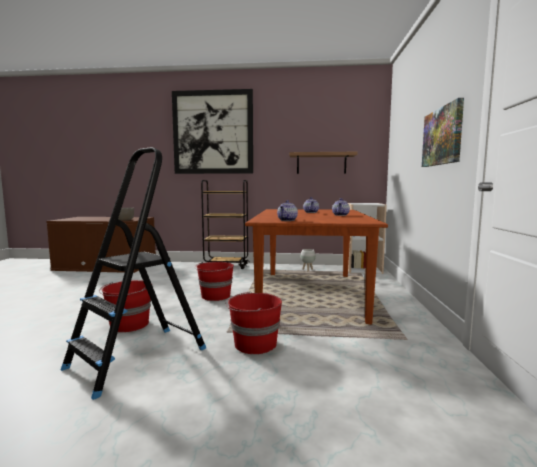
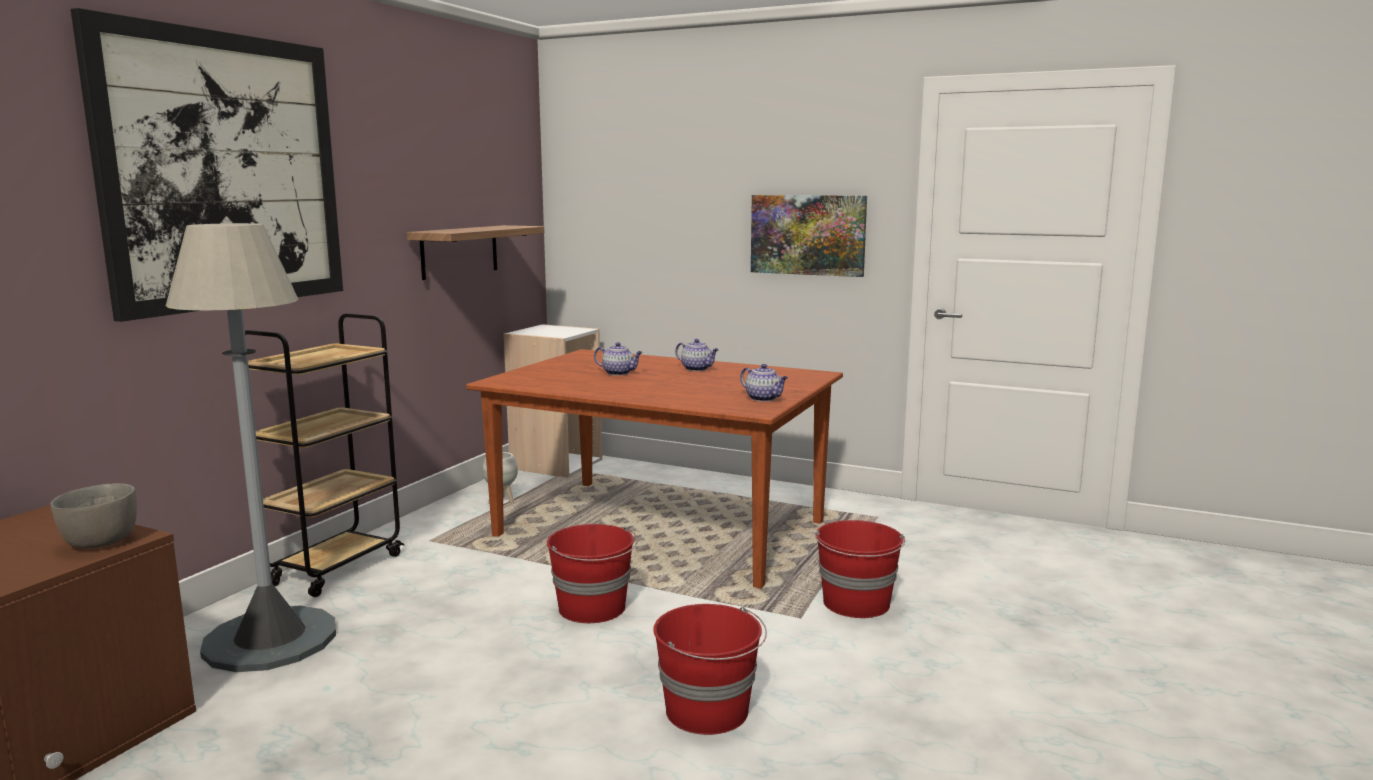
camera: 70 degrees left, 5 degrees up
(136, 358) = (876, 701): black step ladder -> none
(176, 270) = (270, 639): none -> grey floor lamp

